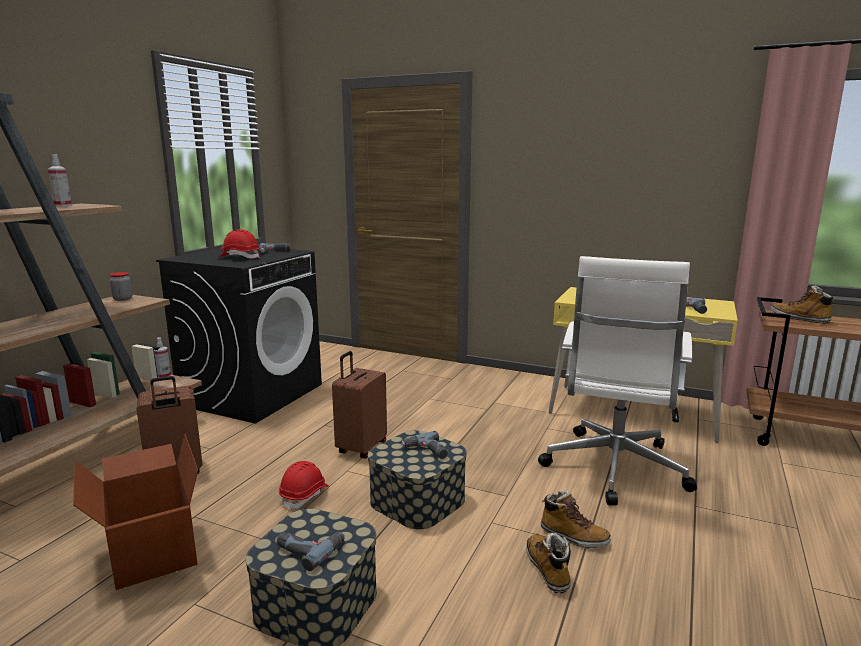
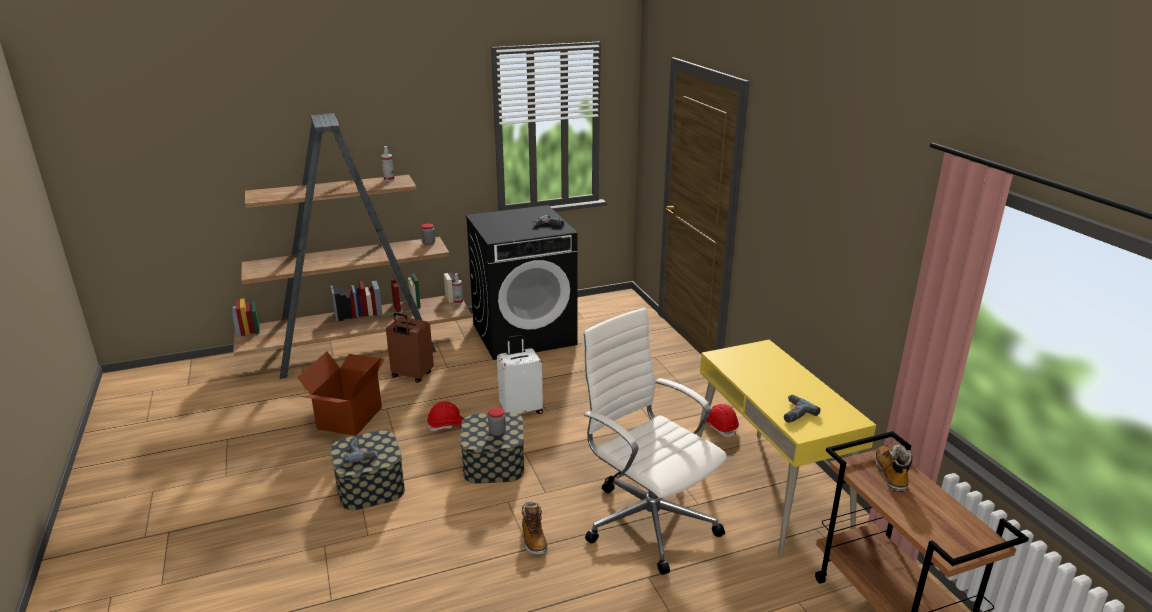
camera: 45 degrees right, 10 degrees up
(240, 257) = (512, 228): red hard hat -> red hard hat (720, 427)
(361, 448) = (521, 410): brown suitcase -> white suitcase
(426, 451) = (497, 432): power drill -> jar
(548, 569) = (487, 544): boot -> none
(613, 469) = (648, 520): white office chair -> white office chair turned 75 degrees clockwise

